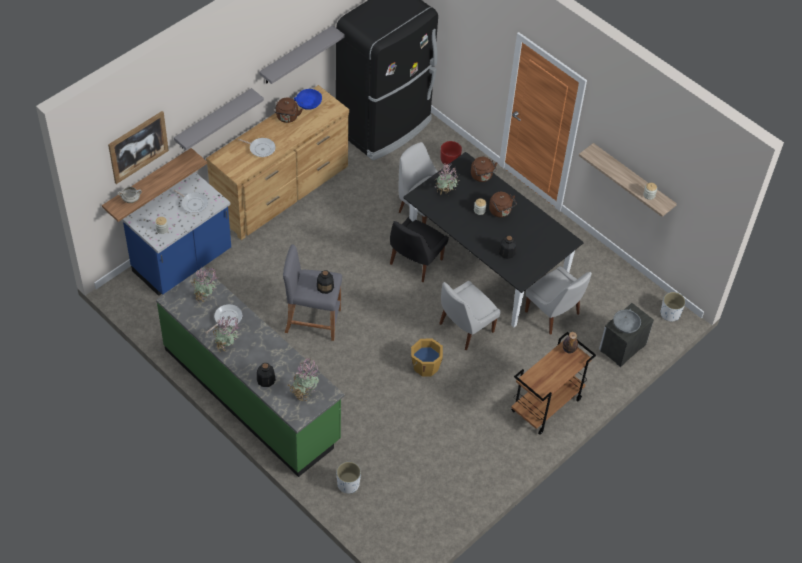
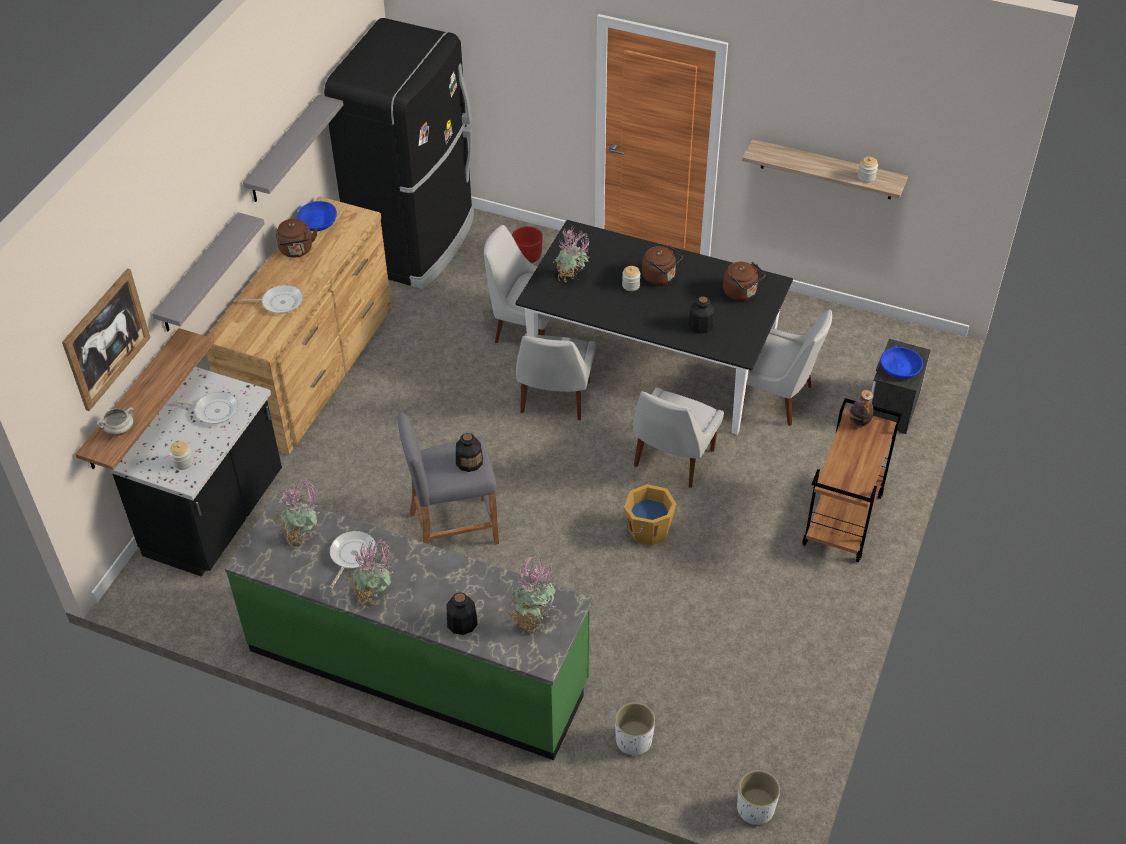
camera: 20 degrees left, 5 degrees down
(183, 263) = (216, 516): blue counter -> black counter
(415, 263) = (554, 399): black chair -> white chair
(482, 176) = (608, 242): brown kettle -> brown kettle (741, 293)
(626, 324) = (899, 368): grey bowl -> blue bowl
(670, 314) = (924, 345): white planter -> white planter (755, 809)

